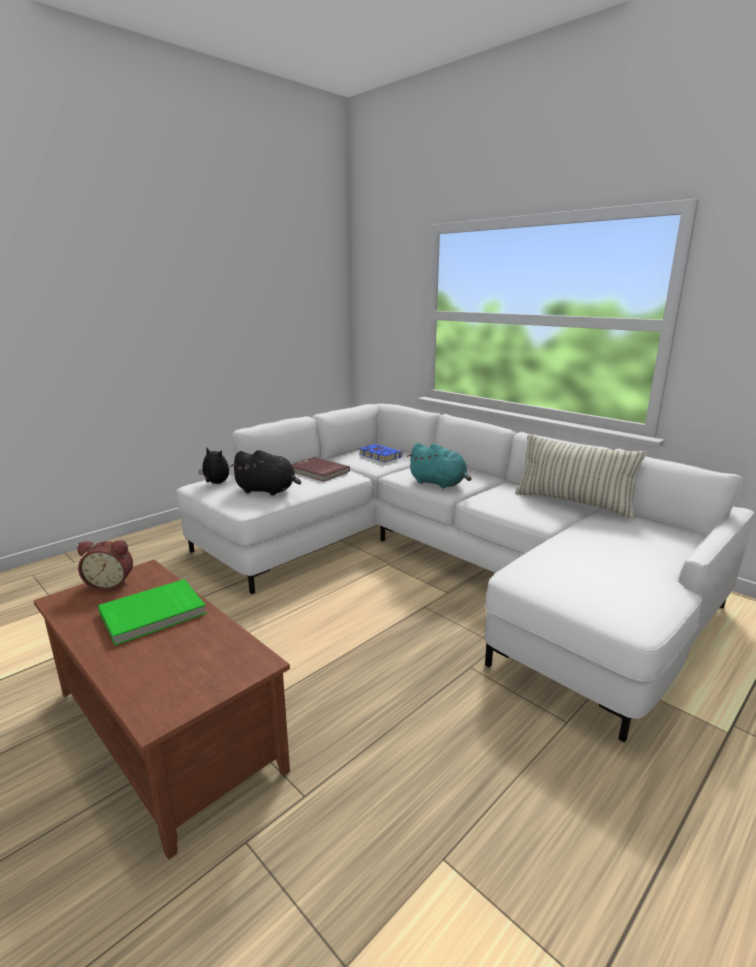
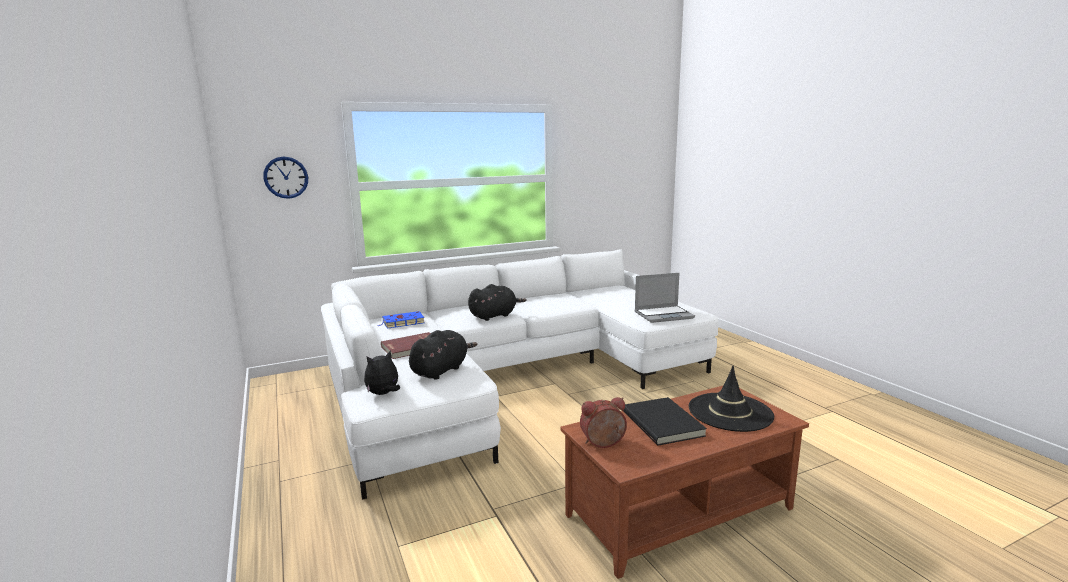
camera: 70 degrees left, 5 degrees down
(111, 584) = (603, 444): alarm clock -> alarm clock turned 120 degrees counterclockwise
(153, 614) = (664, 423): green book -> black book
(182, 663) = (730, 412): none -> black hat
(387, 301) = (286, 177): none -> wall clock
(439, 483) = (494, 316): turquoise plush toy -> black plush toy
(570, 585) = (664, 315): none -> laptop
(573, 503) = (563, 294): pillow -> none

